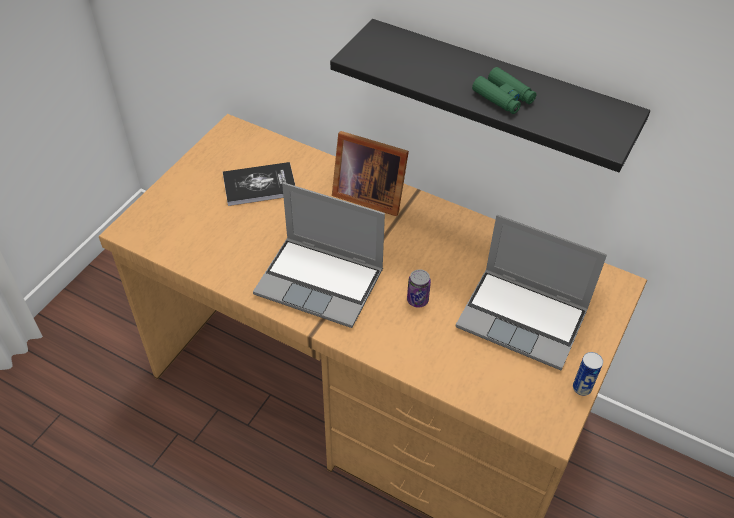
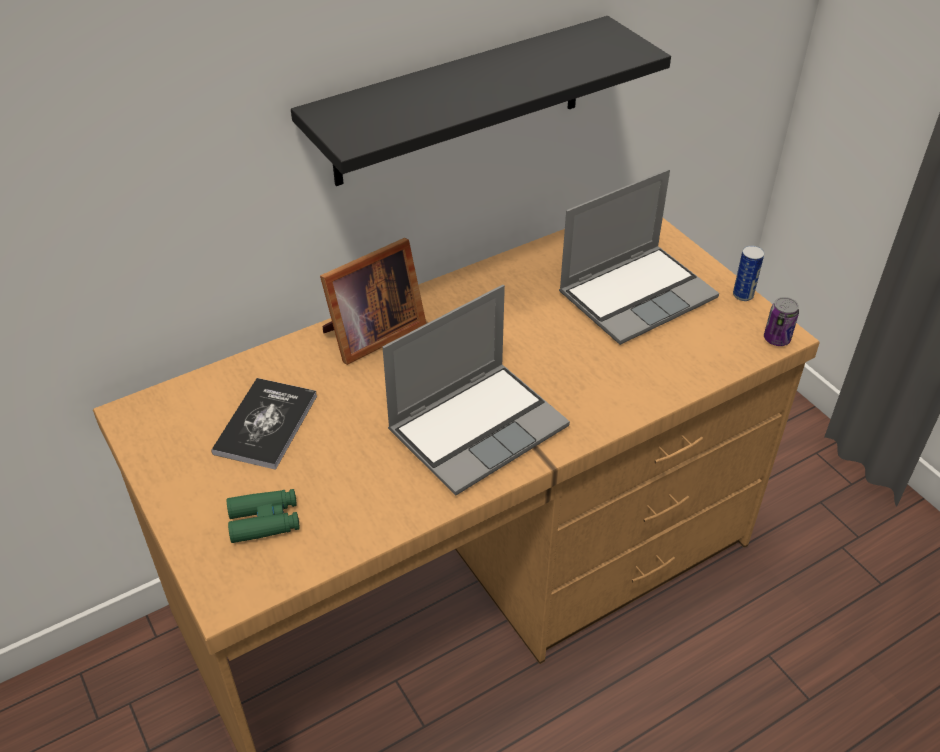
camera: 60 degrees left, 5 degrees down
(417, 300) = (561, 359): can -> can (776, 339)
(503, 97) = (519, 78): green binoculars -> green binoculars (264, 521)

